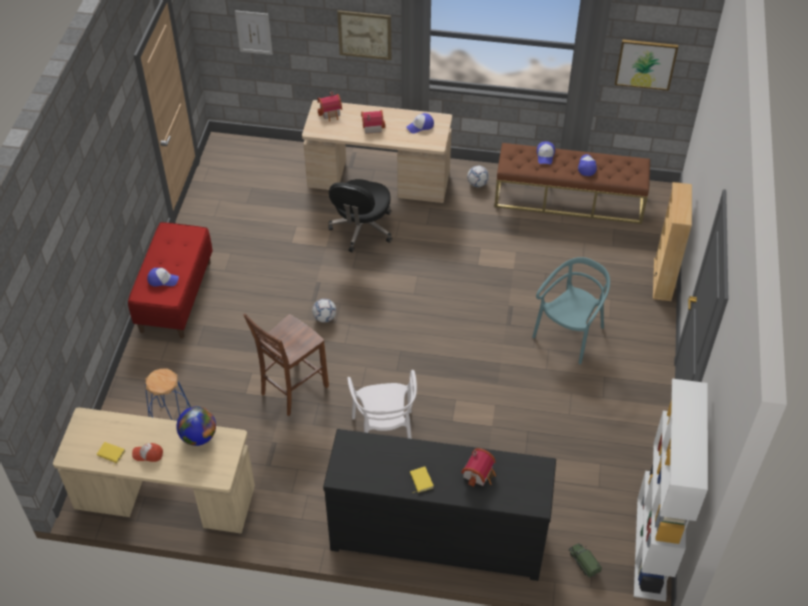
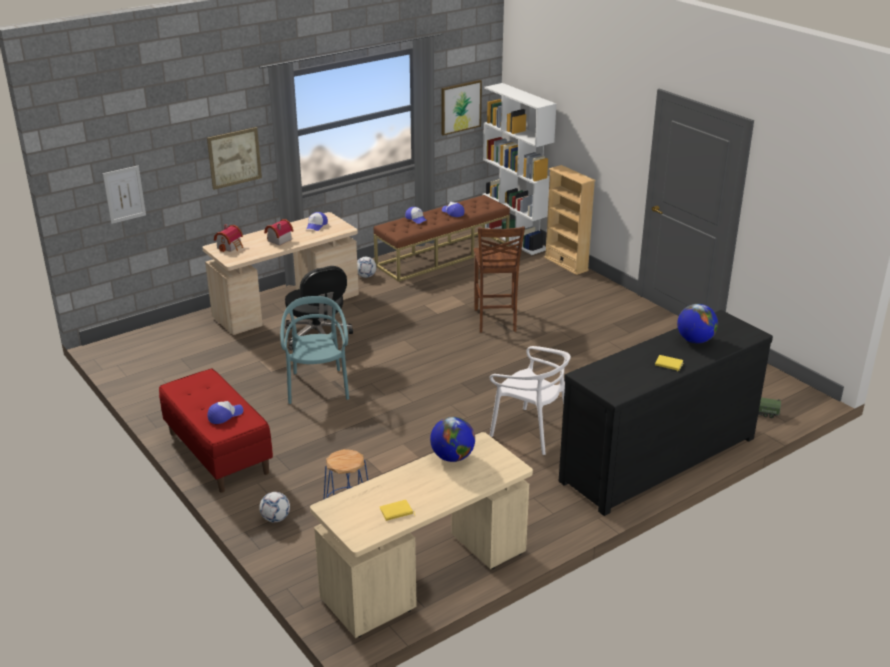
camera: 45 degrees left, 20 degrees down
(148, 454) = (430, 492): cap -> none
(292, 390) = (417, 449): brown chair -> brown chair (495, 321)
(324, 318) = (372, 397): football -> football (275, 518)
(479, 473) = (695, 340): toy house -> globe
(569, 334) = (557, 315): turquoise chair -> turquoise chair (318, 387)
(652, 548) = (781, 382): white bookcase -> white bookcase (515, 238)

